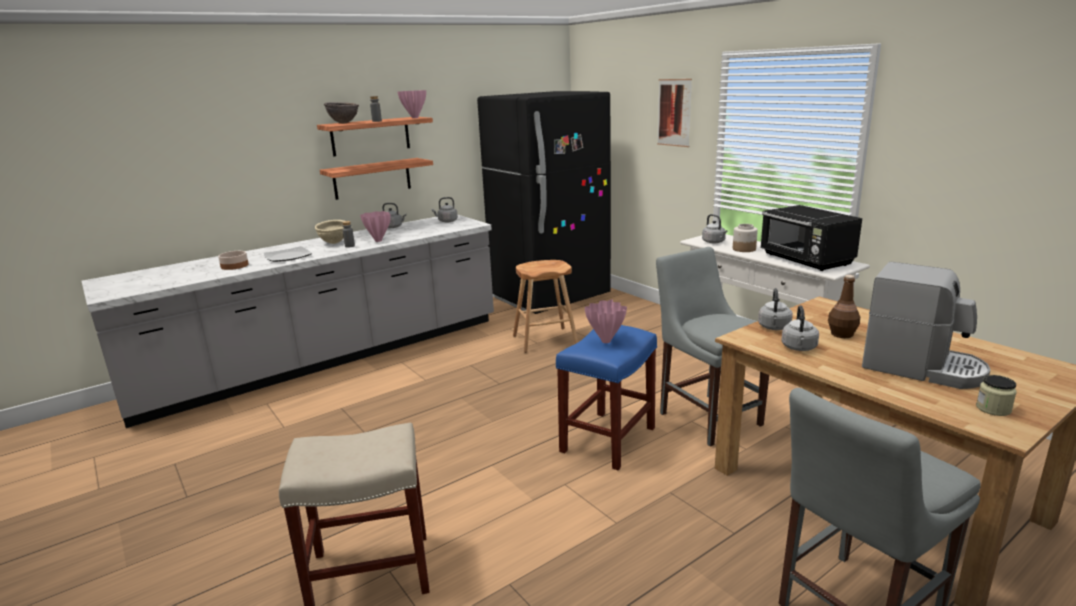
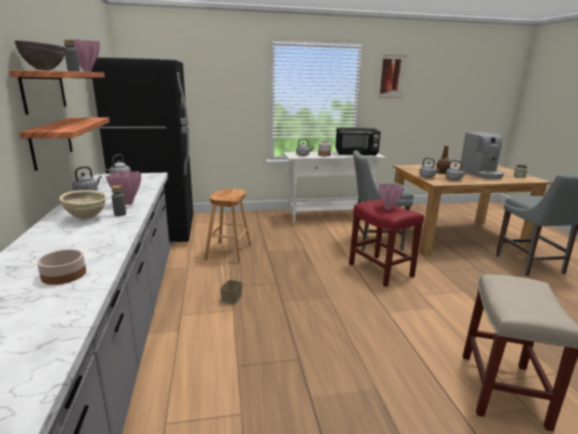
camera: 65 degrees left, 0 degrees up
(288, 256) = (94, 242): plate -> none
(447, 372) = (231, 298): none -> basket
(607, 440) = (381, 270): blue stool -> red stool
(674, 112) = (233, 79): picture -> picture (392, 77)
(921, 368) = (481, 174): coffee machine -> coffee machine turned 105 degrees clockwise

